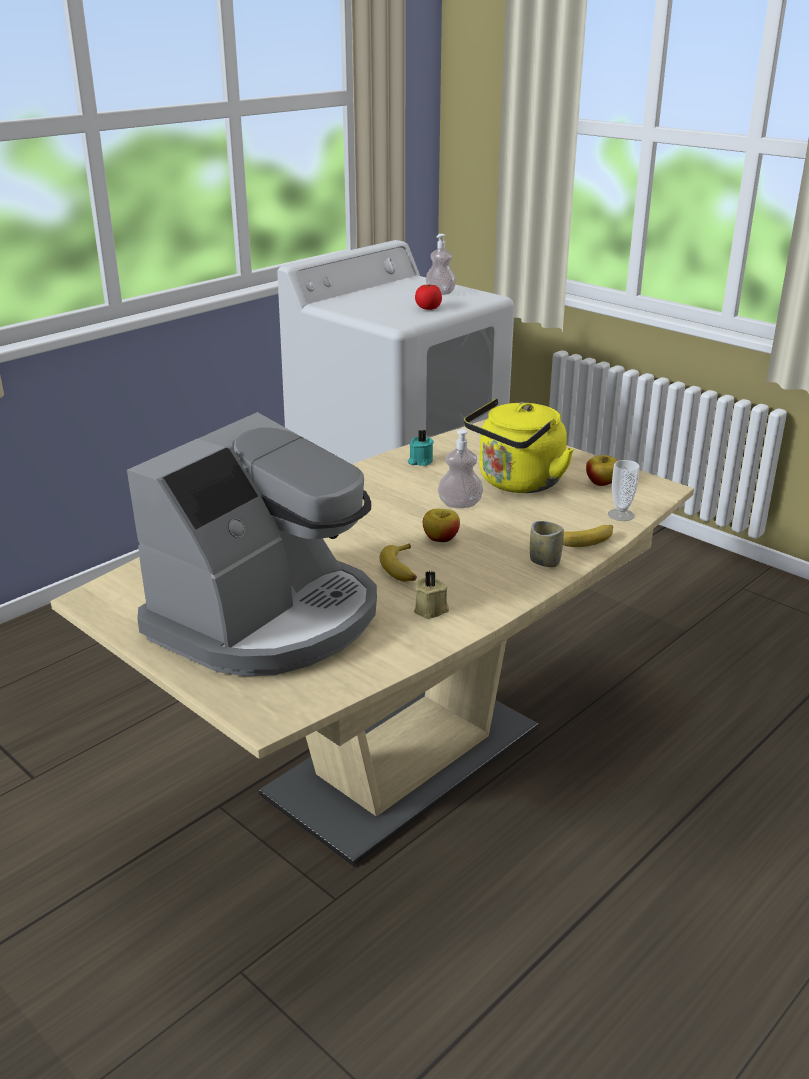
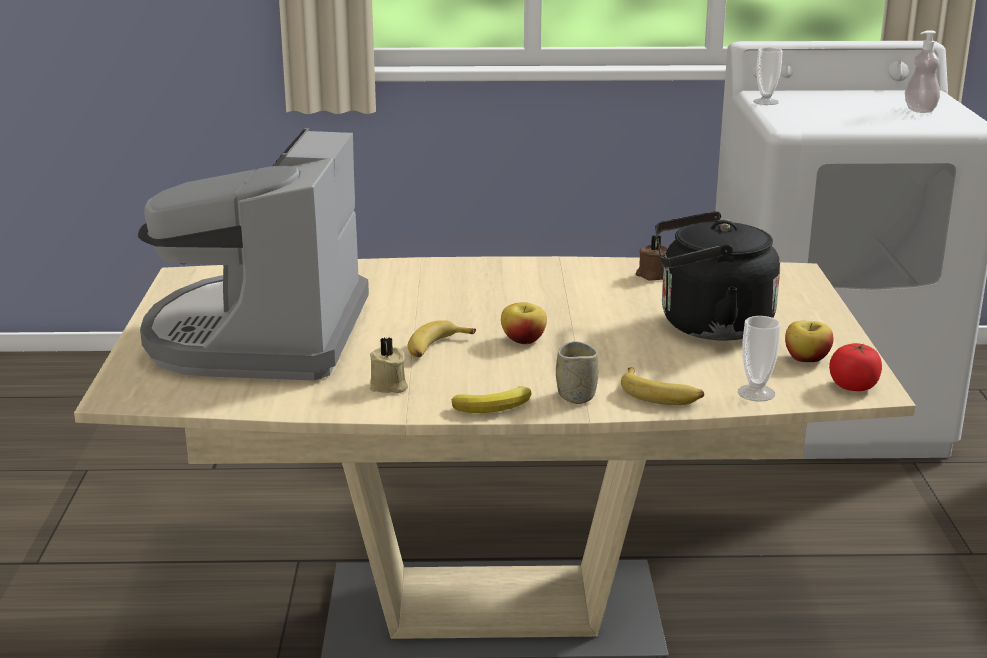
camera: 45 degrees right, 5 degrees down
(268, 619) = (260, 337): coffee machine -> coffee machine turned 105 degrees clockwise
(343, 309) = (766, 102): none -> cup
(420, 461) = (652, 275): turquoise candle -> brown candle
(428, 308) = (864, 120): tomato -> tomato (853, 386)
(460, 504) = (606, 322): soap dispenser -> none
(517, 483) = (708, 326): yellow kettle -> black kettle
(518, 590) = (496, 405): none -> banana

